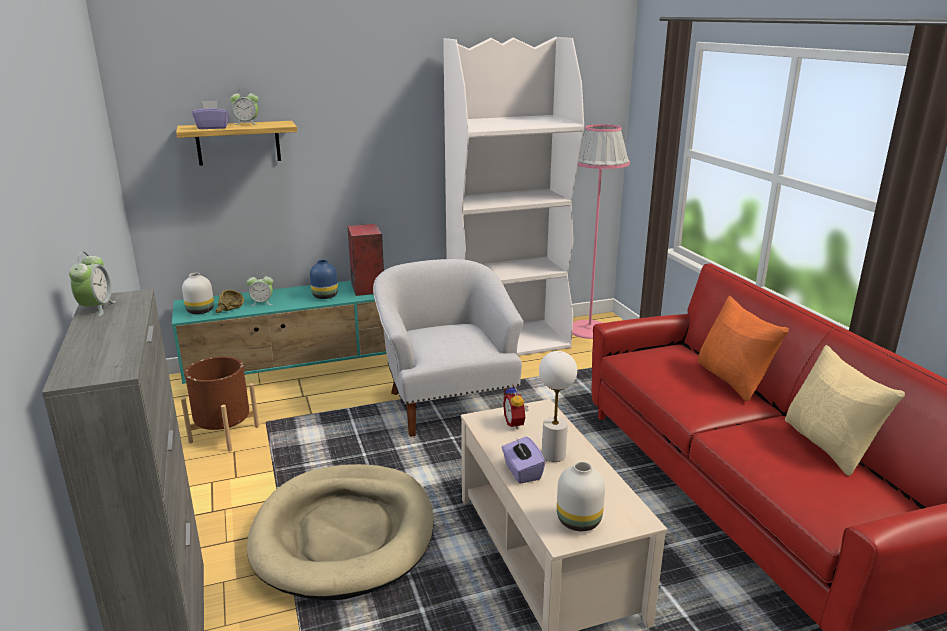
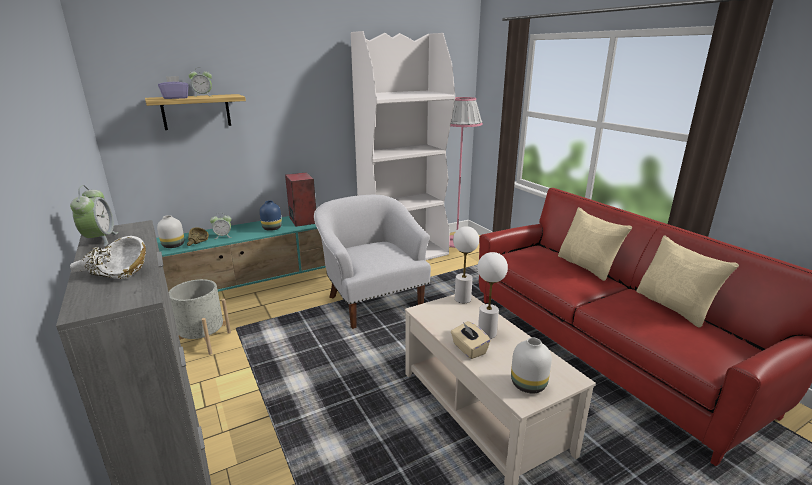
camera: 10 degrees left, 0 degrees up
(99, 347) = (112, 274): none -> white bowl
(224, 434) = (203, 341): brown planter -> grey planter
(344, 534) = (320, 413): beige dog bed -> none
(516, 423) = (449, 311): alarm clock -> none
(522, 472) = (468, 349): purple tissue box -> beige tissue box
(540, 409) = (462, 299): none -> white table lamp
(732, 380) = (587, 267): orange pillow -> beige pillow

